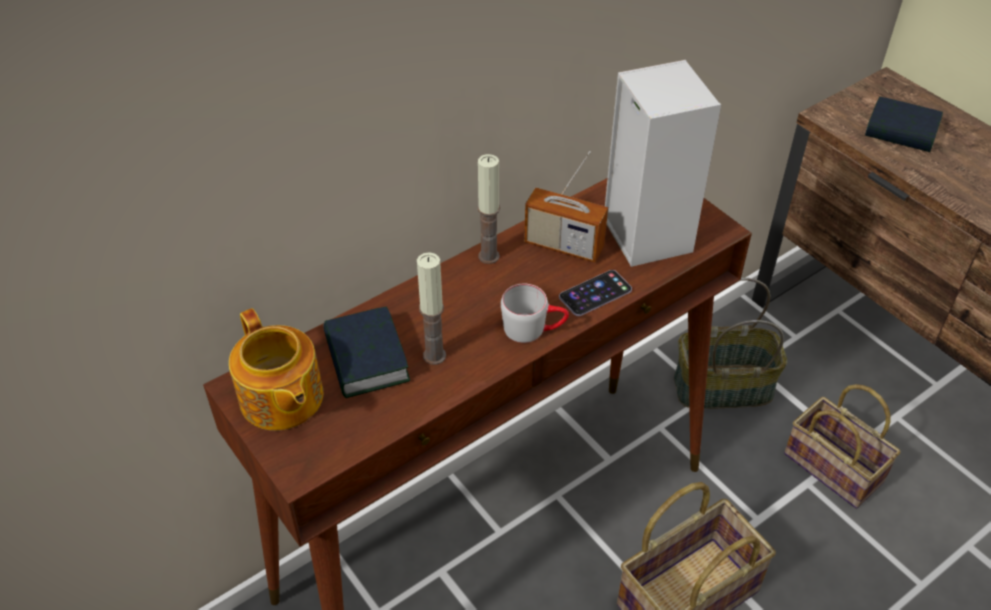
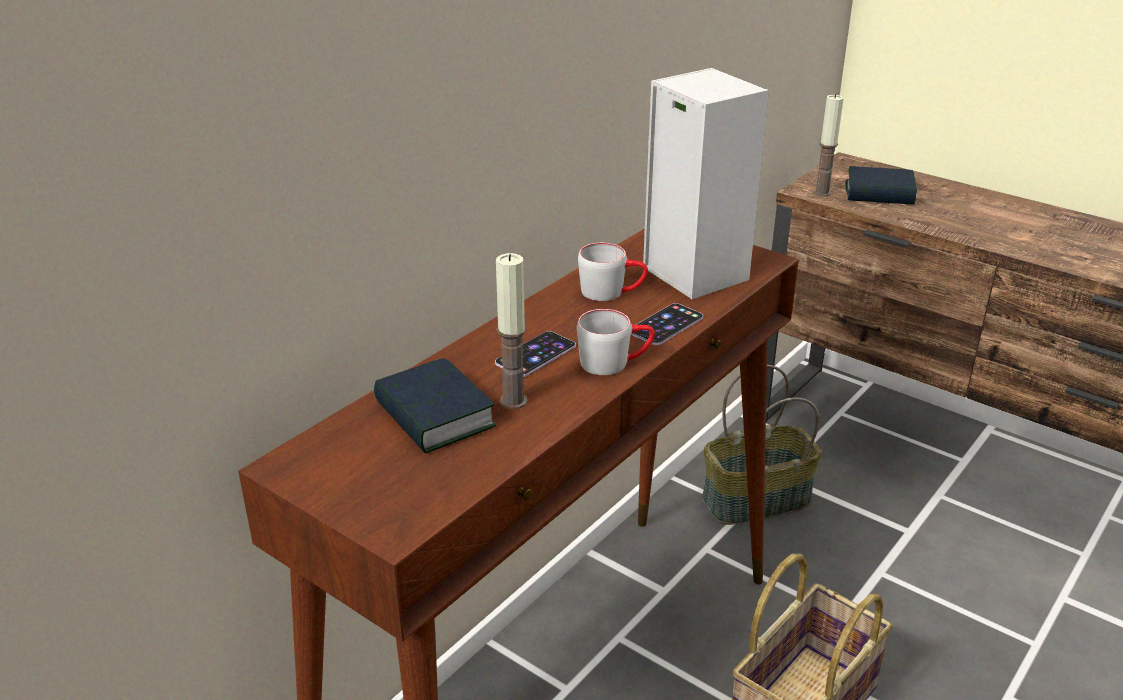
camera: 15 degrees left, 15 degrees down
(281, 399) = (344, 468): teapot -> none
(471, 307) = (536, 354): none -> phone
(488, 256) = (535, 311): candle -> candle (822, 192)
(564, 245) = (612, 292): radio -> grey mug
(836, 468) = (902, 552): basket -> none

